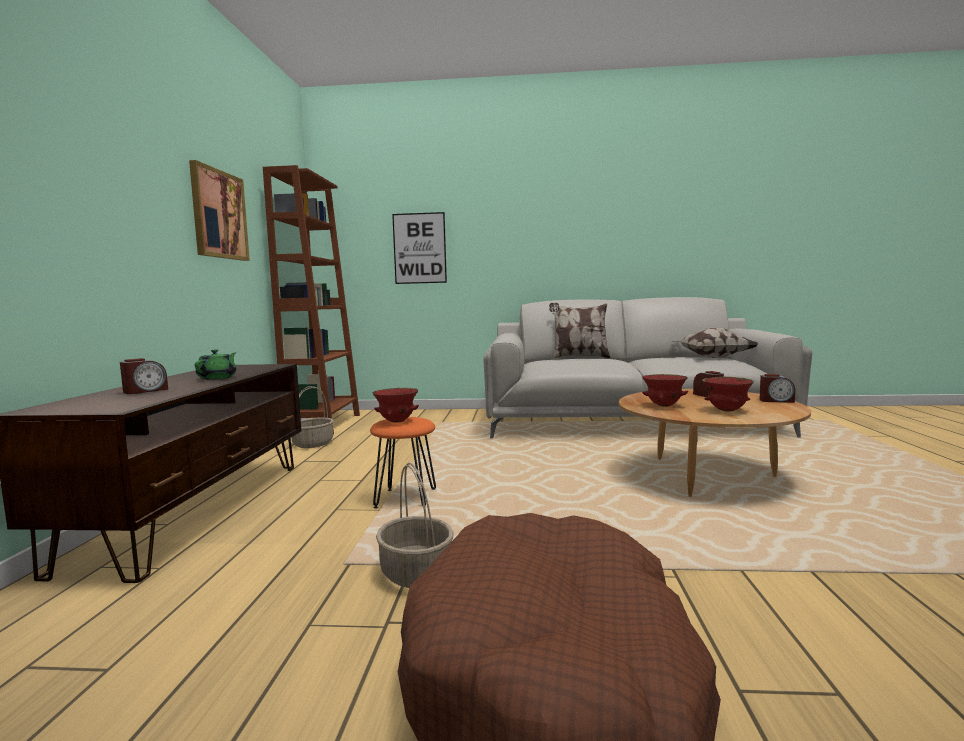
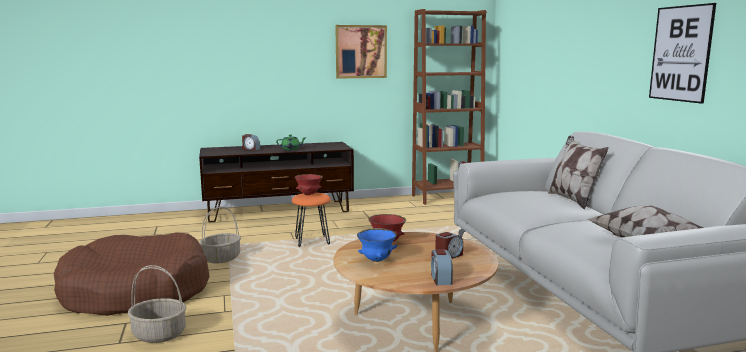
camera: 70 degrees right, 5 degrees up
(313, 444) = (398, 205): basket -> basket (160, 334)
(419, 248) = (540, 63): picture -> picture (680, 53)
(726, 411) = (377, 260): red bowl -> blue bowl

